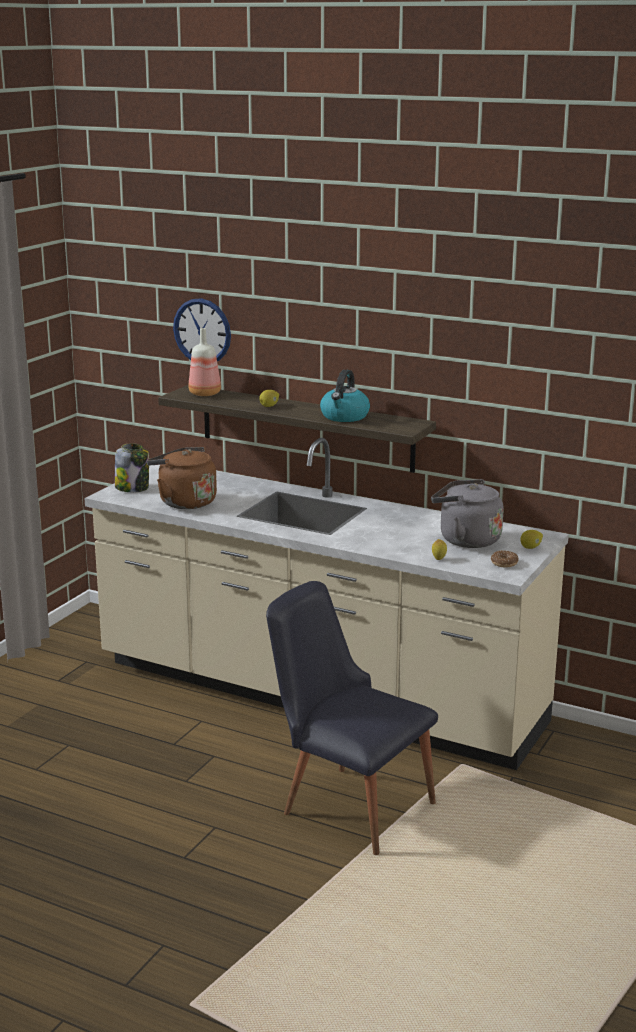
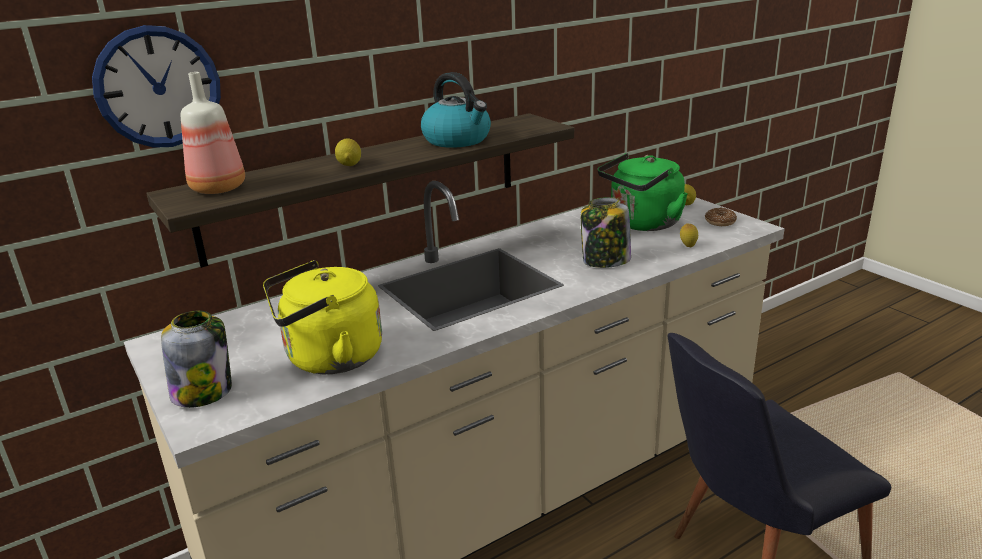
camera: 60 degrees left, 5 degrees up
(184, 502) = (328, 358): brown kettle -> yellow kettle
(381, 539) = (605, 261): none -> jar
(465, 540) = (642, 224): grey kettle -> green kettle

